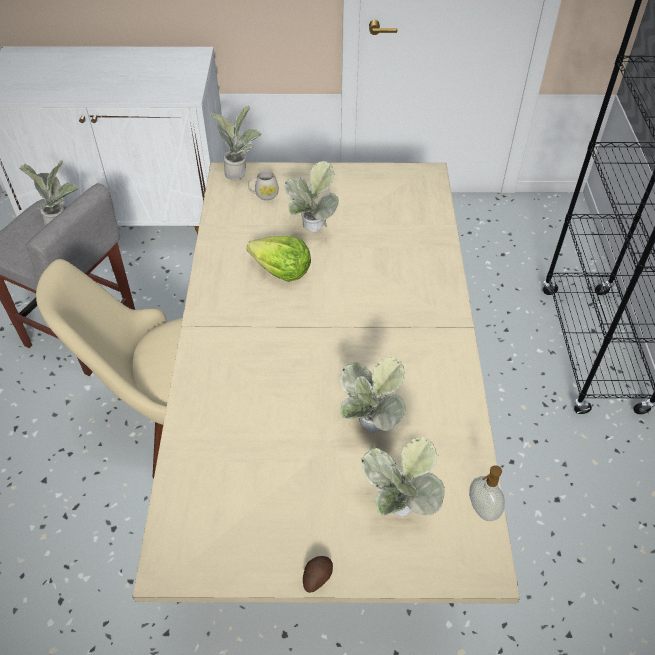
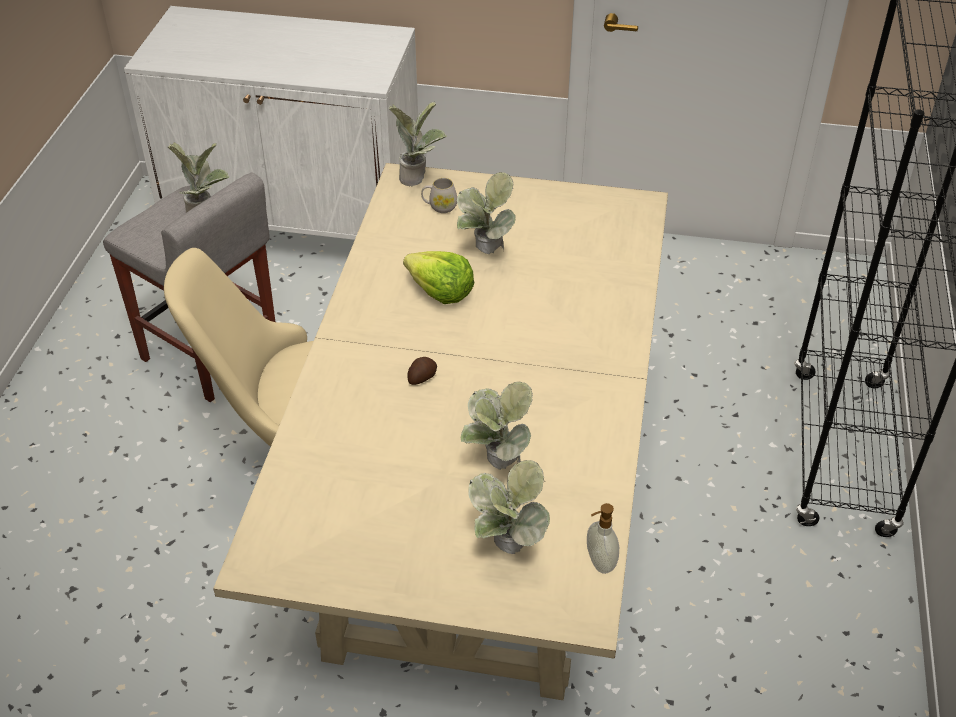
camera: 10 degrees right, 5 degrees down
(316, 577) = (405, 598): potato -> potato (421, 377)

